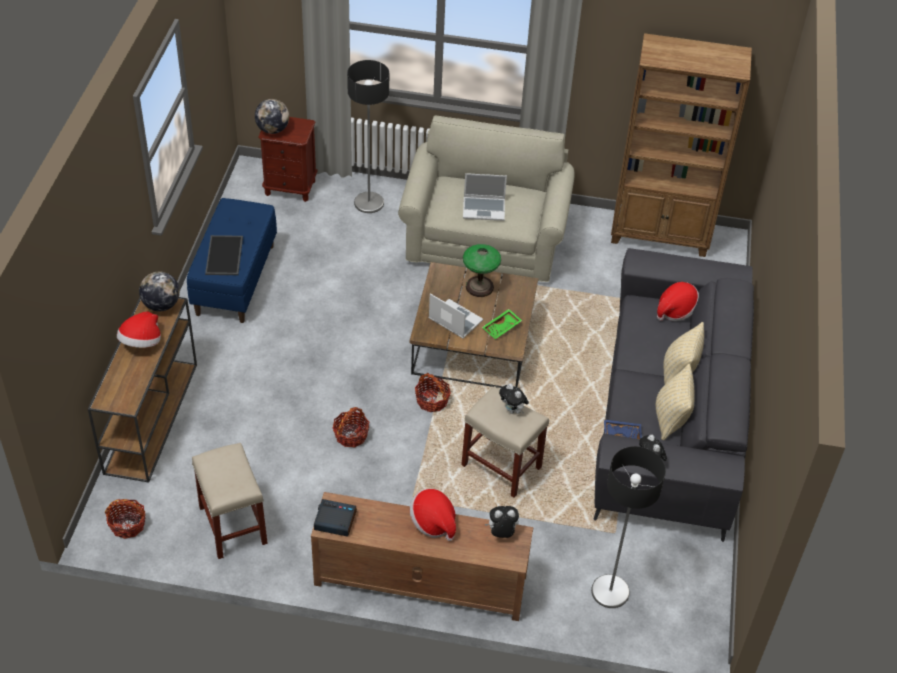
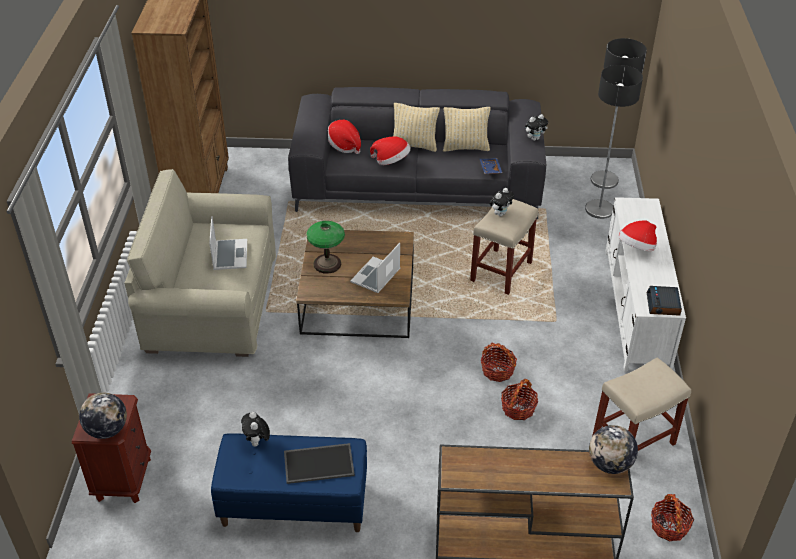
camera: 95 degrees left, 5 degrees down
(141, 343) = (521, 471): hat -> hat (391, 161)
(161, 305) = (457, 465): globe -> globe (610, 464)
(369, 203) = (153, 400): floor lamp -> floor lamp (604, 180)
(419, 580) = (636, 309): brown tv stand -> white tv stand
(432, 401) = (439, 320): basket -> basket (518, 408)
(501, 533) = (629, 212): plush toy -> plush toy (257, 442)
(502, 328) = (379, 246): green tray -> none

